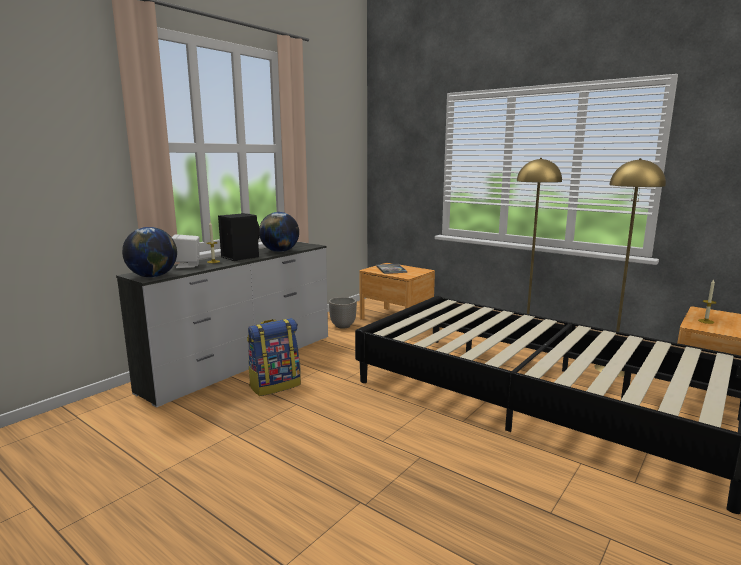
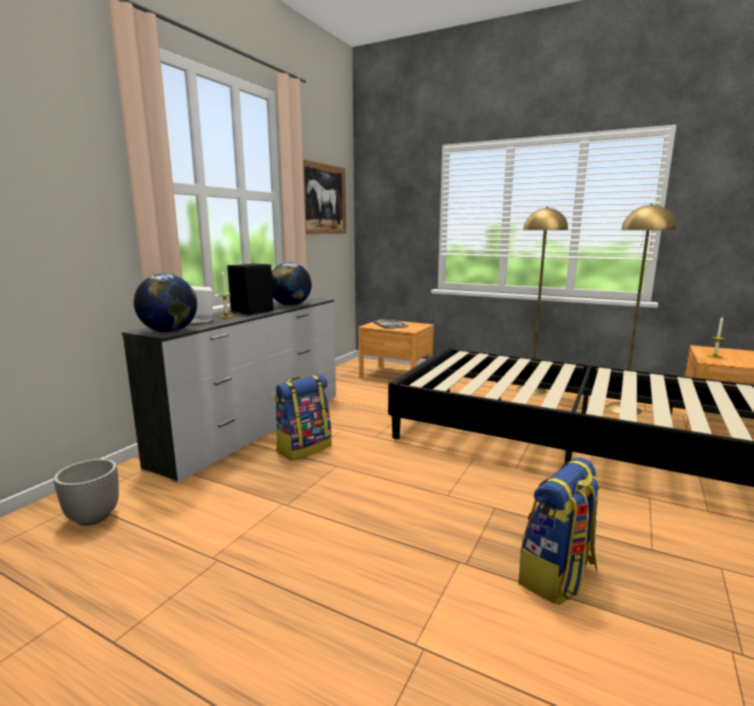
camera: 10 degrees left, 0 degrees up
(330, 147) = (322, 199): none -> picture
(343, 326) = (345, 385): planter -> planter (94, 517)
(442, 526) = (557, 577): none -> backpack

